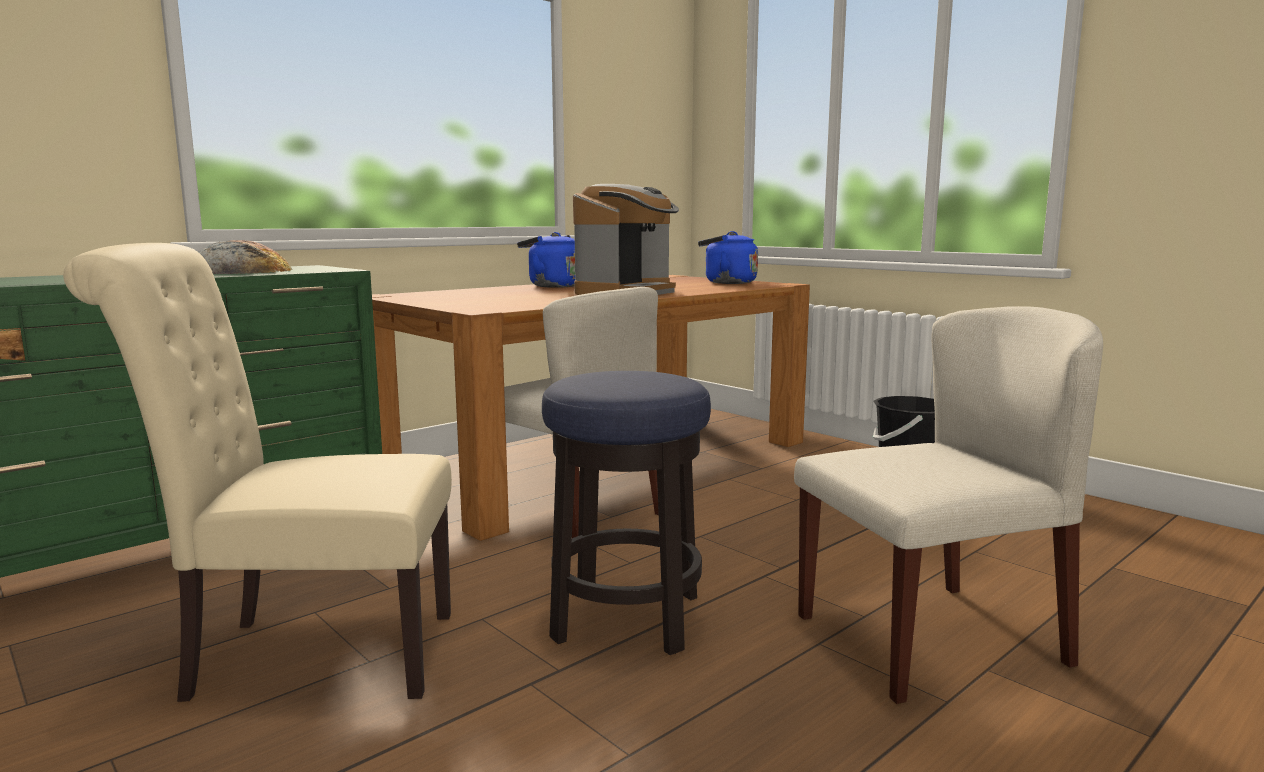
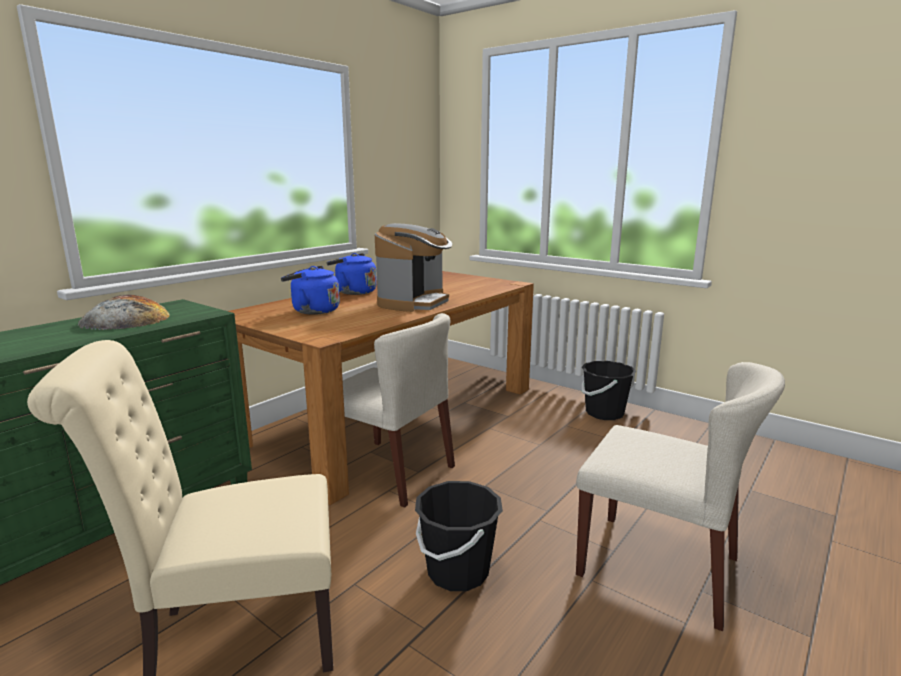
camera: 10 degrees left, 5 degrees up
(627, 618) = (457, 571): stool -> black bucket
(726, 283) = (475, 282): blue kettle -> blue kettle (312, 311)
(930, 638) = (659, 566): beige chair -> beige chair turned 60 degrees clockwise

